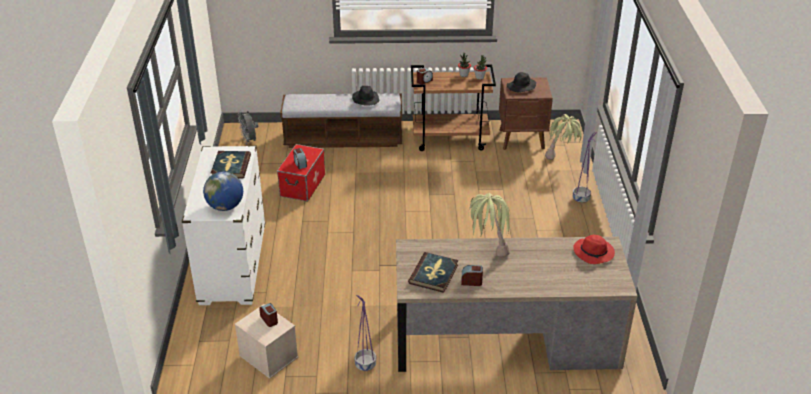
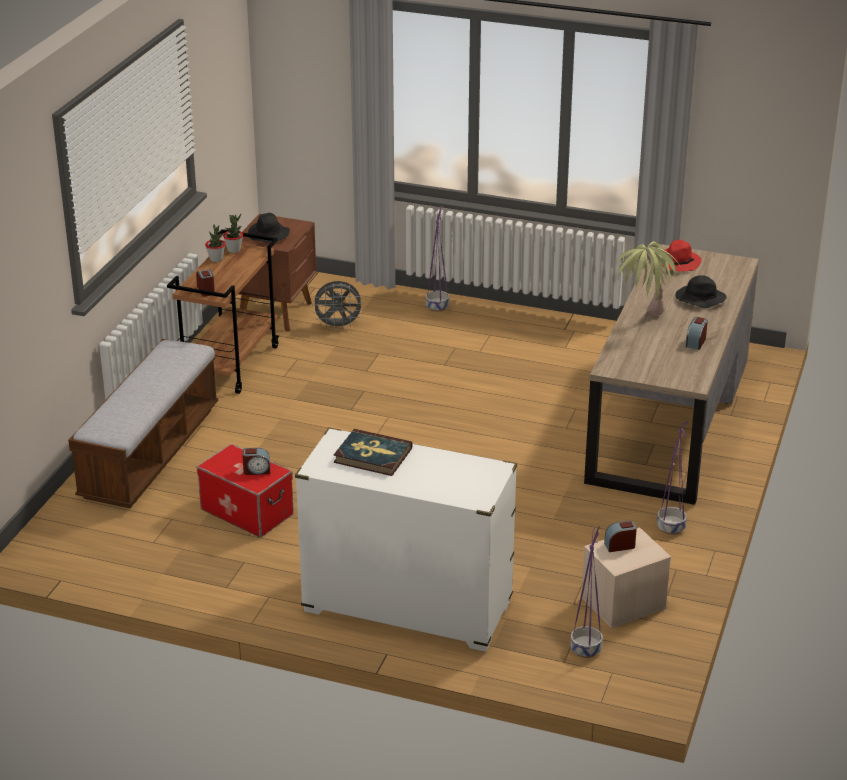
camera: 70 degrees left, 5 degrees down
(215, 348) = (586, 648): none -> purple planter
(225, 206) = (475, 472): globe -> none
(249, 141) = (76, 544): grey fan -> grey fan (338, 326)
(365, 99) = (162, 366): black hat -> black hat (699, 299)
(434, 274) = (671, 362): book -> none
(561, 161) = (347, 298): potted plant -> none

